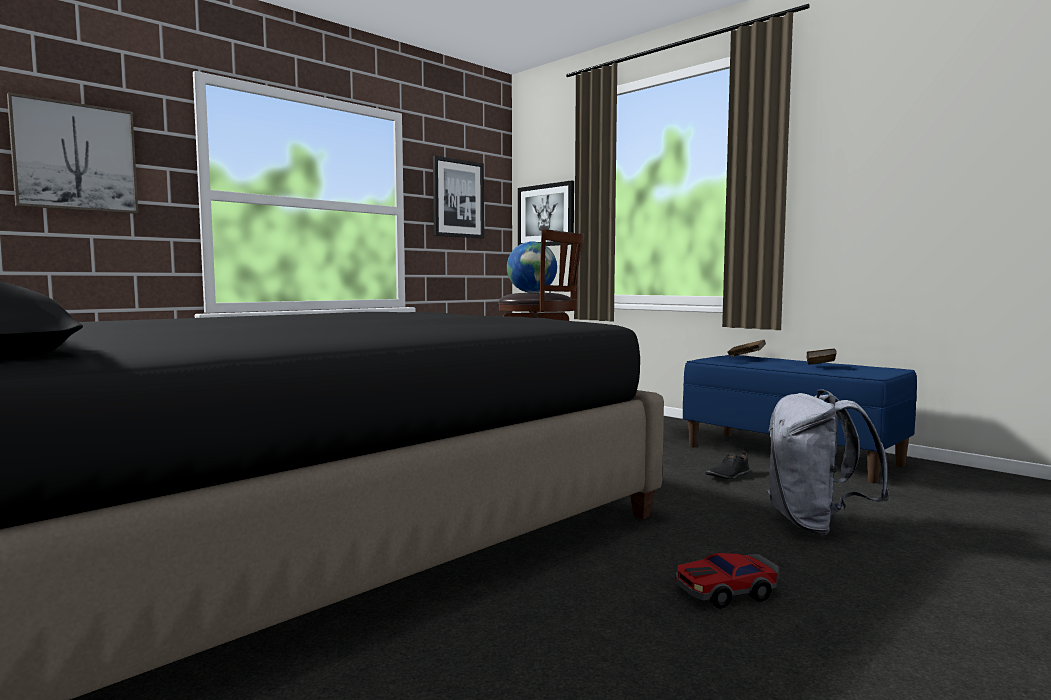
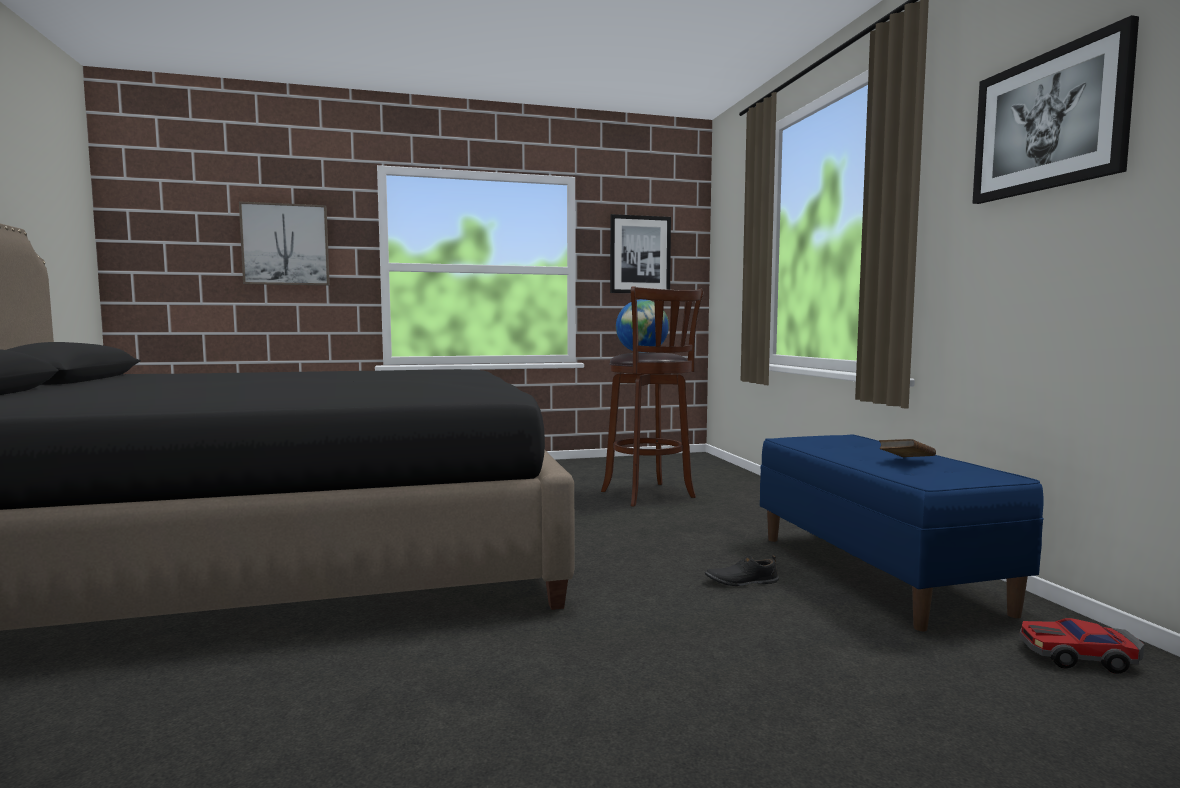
camera: 30 degrees right, 0 degrees up
(546, 215) = (731, 267): picture -> picture (1048, 122)
(726, 592) = (466, 708): toy car -> toy car (1077, 657)
(746, 357) = (856, 439): brown book -> none
(816, 525) = (720, 664): grey backpack -> none

